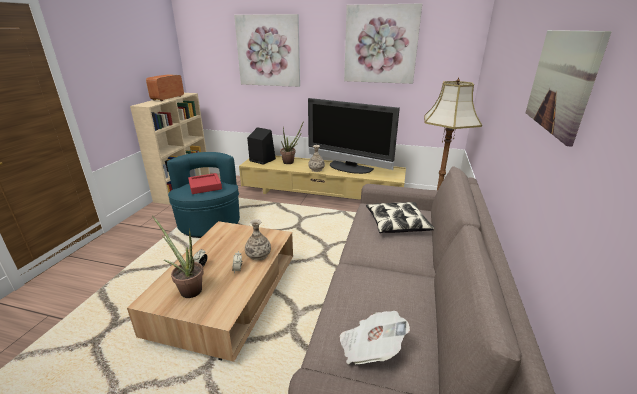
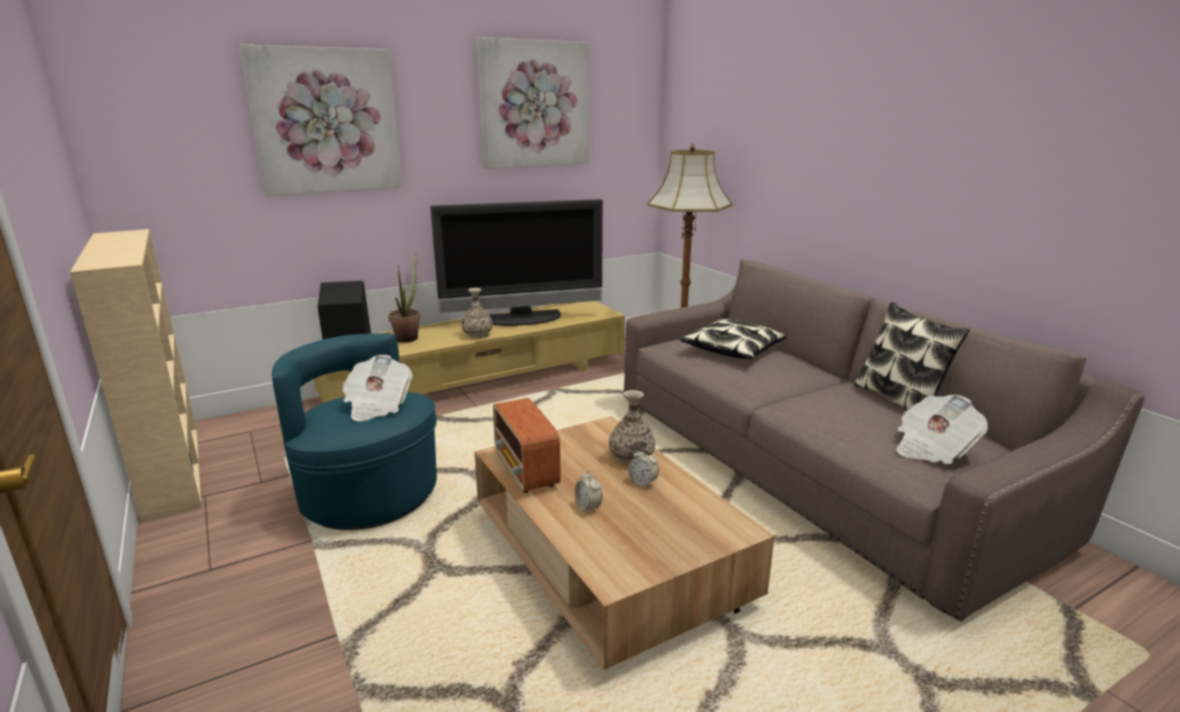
camera: 45 degrees left, 5 degrees down
(167, 98) = (113, 246): radio -> radio (526, 471)
(188, 289) = (634, 536): potted plant -> none
(205, 186) = (377, 405): red tray -> newspaper
(429, 307) = (899, 400): none -> pillow
(561, 81) = (952, 122): picture -> none

